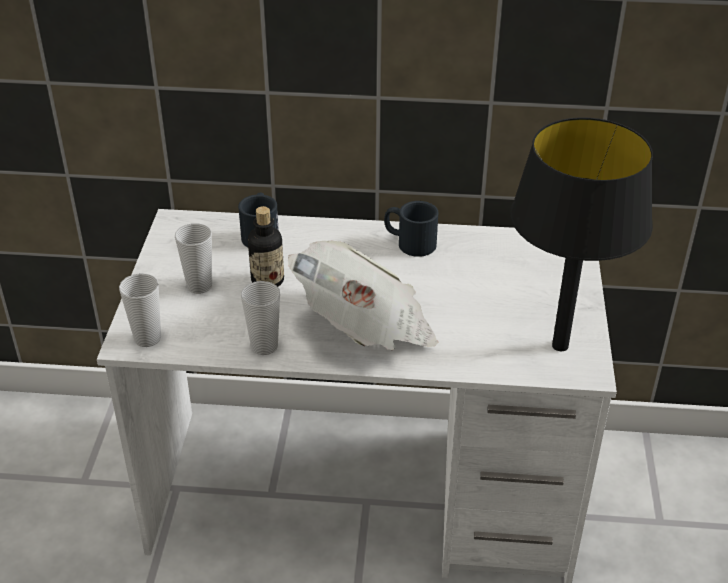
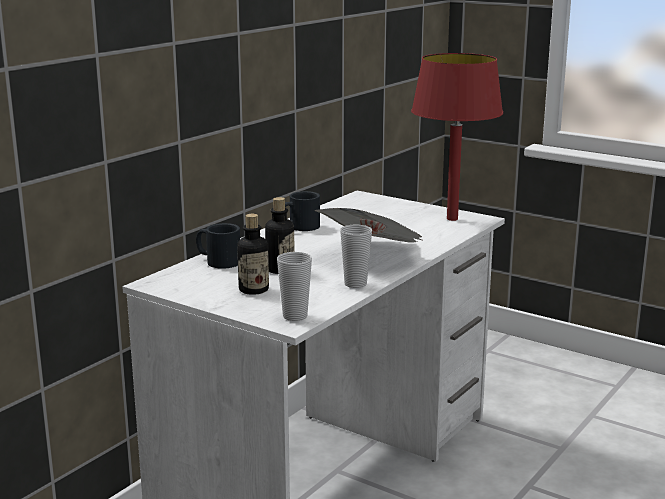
camera: 60 degrees left, 20 degrees down
(199, 286) = (253, 290): cup -> bottle
(559, 346) = (452, 219): black table lamp -> red table lamp

